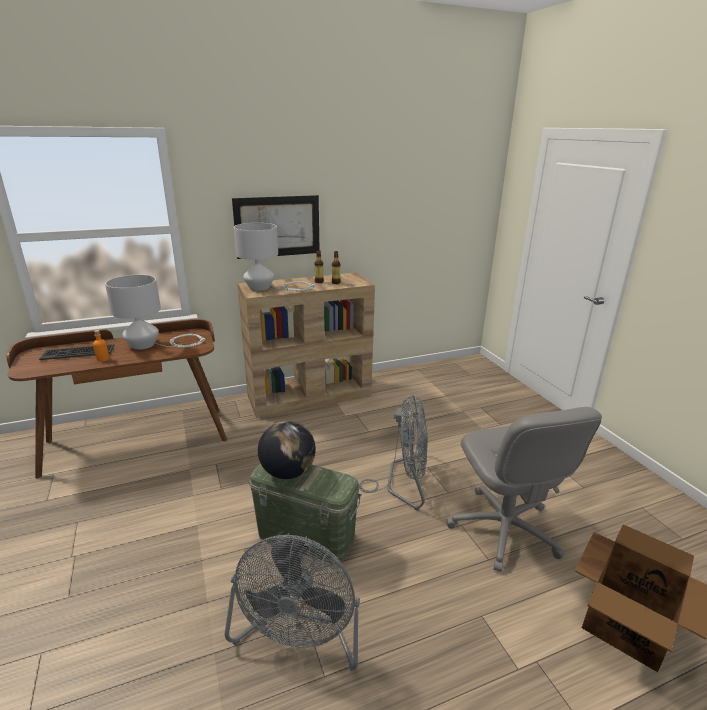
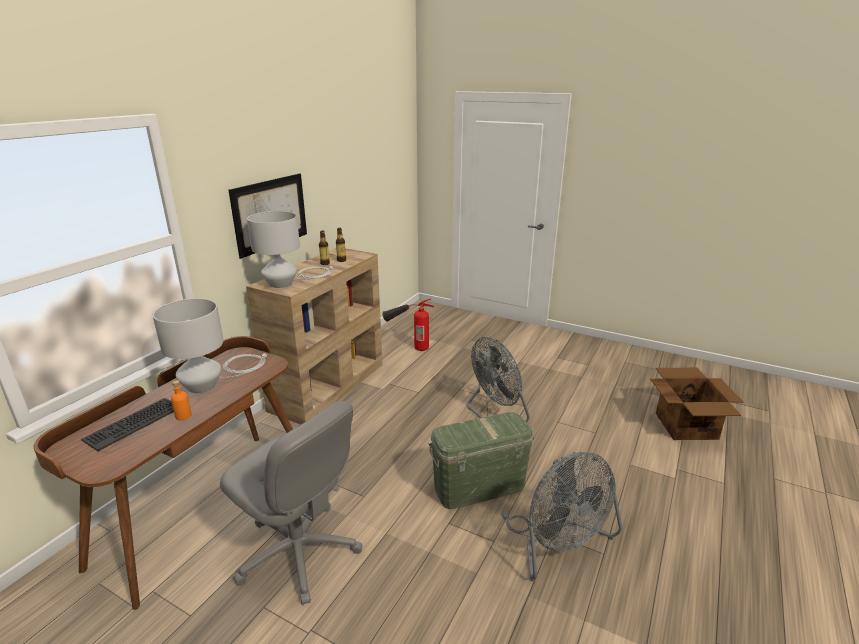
camera: 40 degrees left, 0 degrees up
(288, 472) = (467, 432): globe -> none
(414, 389) = (408, 345): none -> fire extinguisher
(503, 529) = (581, 411): grey office chair -> grey office chair (298, 552)

